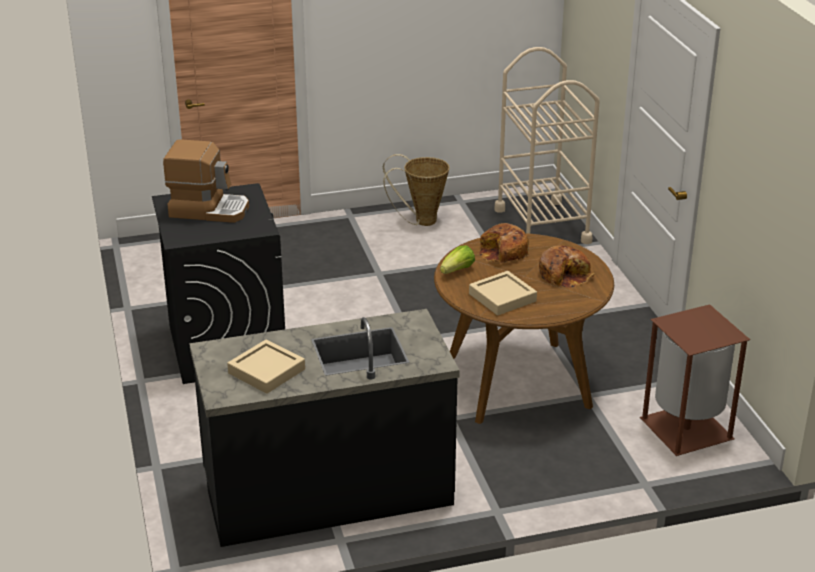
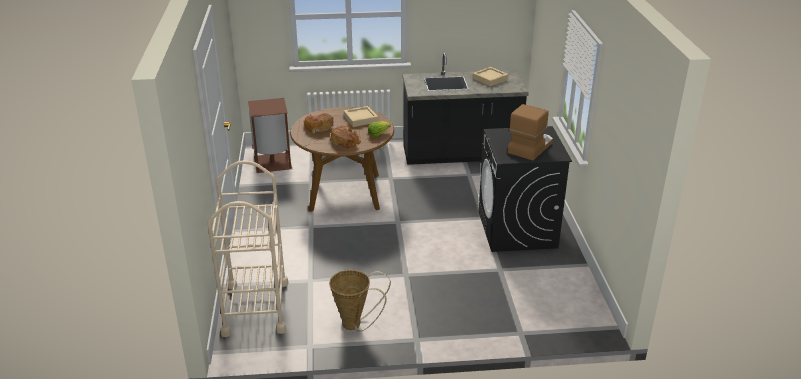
camera: 170 degrees left, 0 degrees up
(209, 209) = (530, 147): coffee machine -> coffee machine turned 105 degrees clockwise

